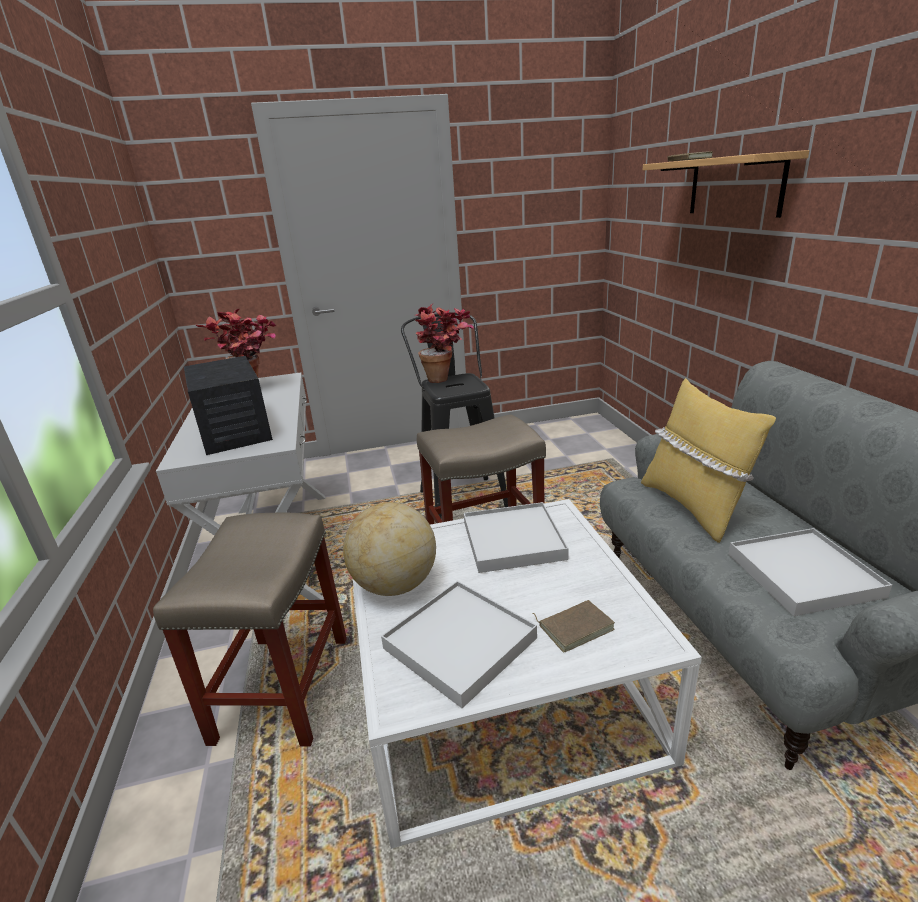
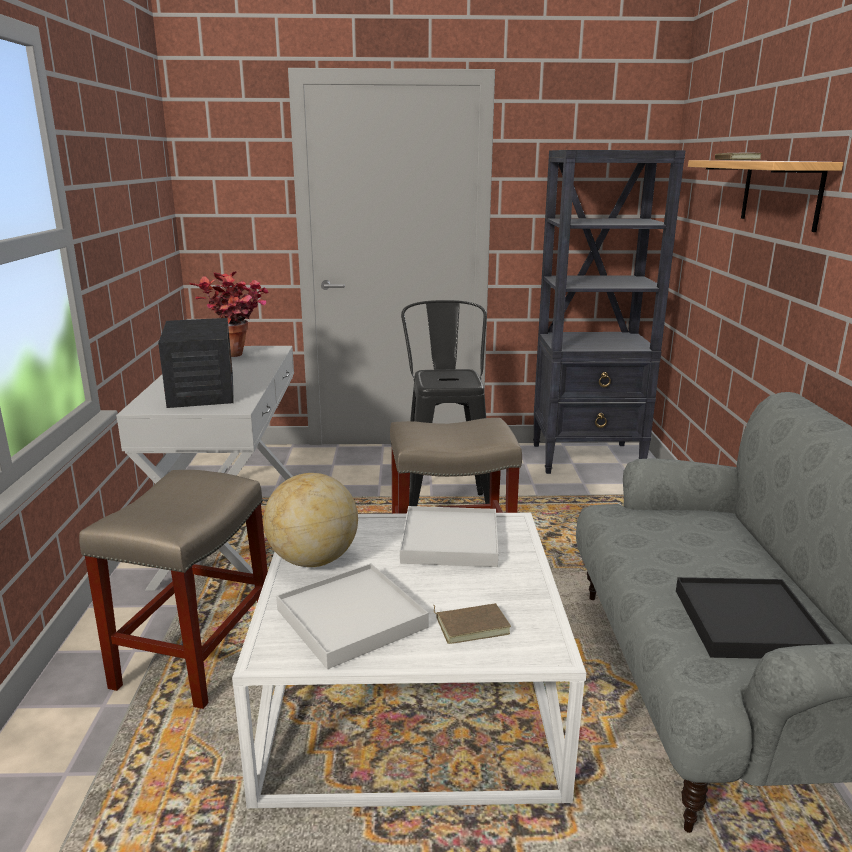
camera: 10 degrees right, 5 degrees down
(446, 380) = (441, 373): potted plant -> none
(560, 433) = (587, 458): none -> black bookcase
(693, 506) = (665, 541): yellow pillow -> none
(802, 574) = (746, 623): white tray -> black tray

